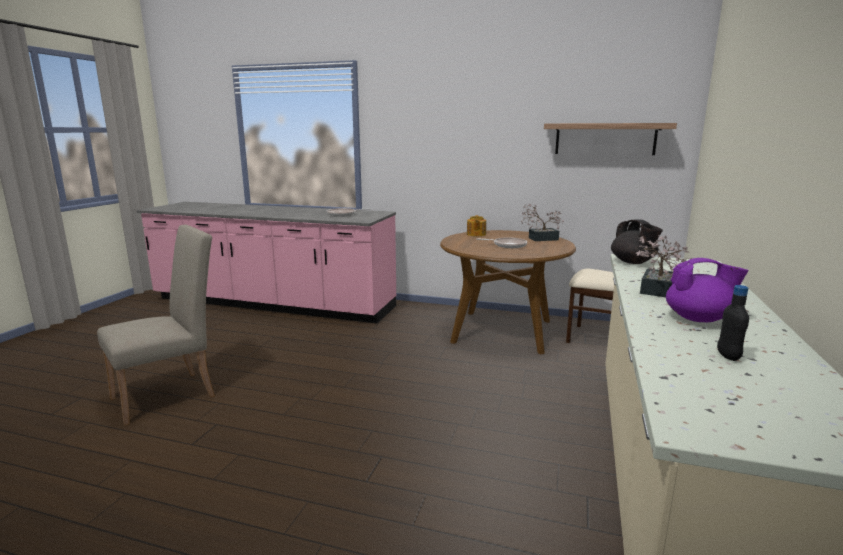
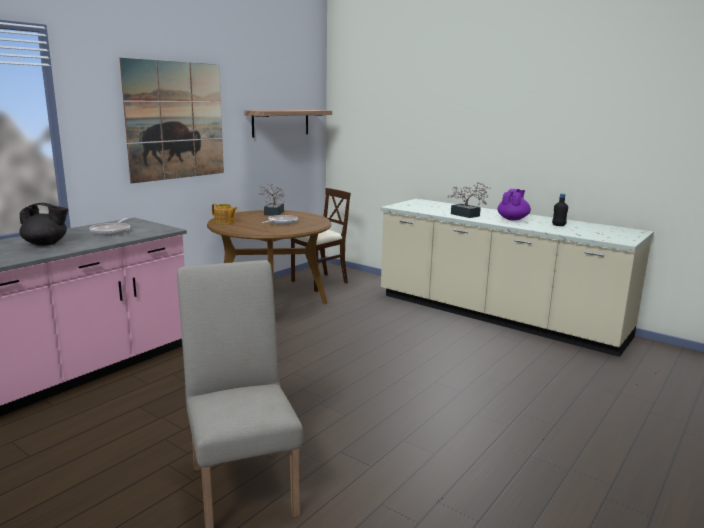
camera: 70 degrees left, 0 degrees up
(459, 133) = (176, 121): none -> picture
(633, 262) = (406, 207): black teapot -> black teapot (46, 244)

